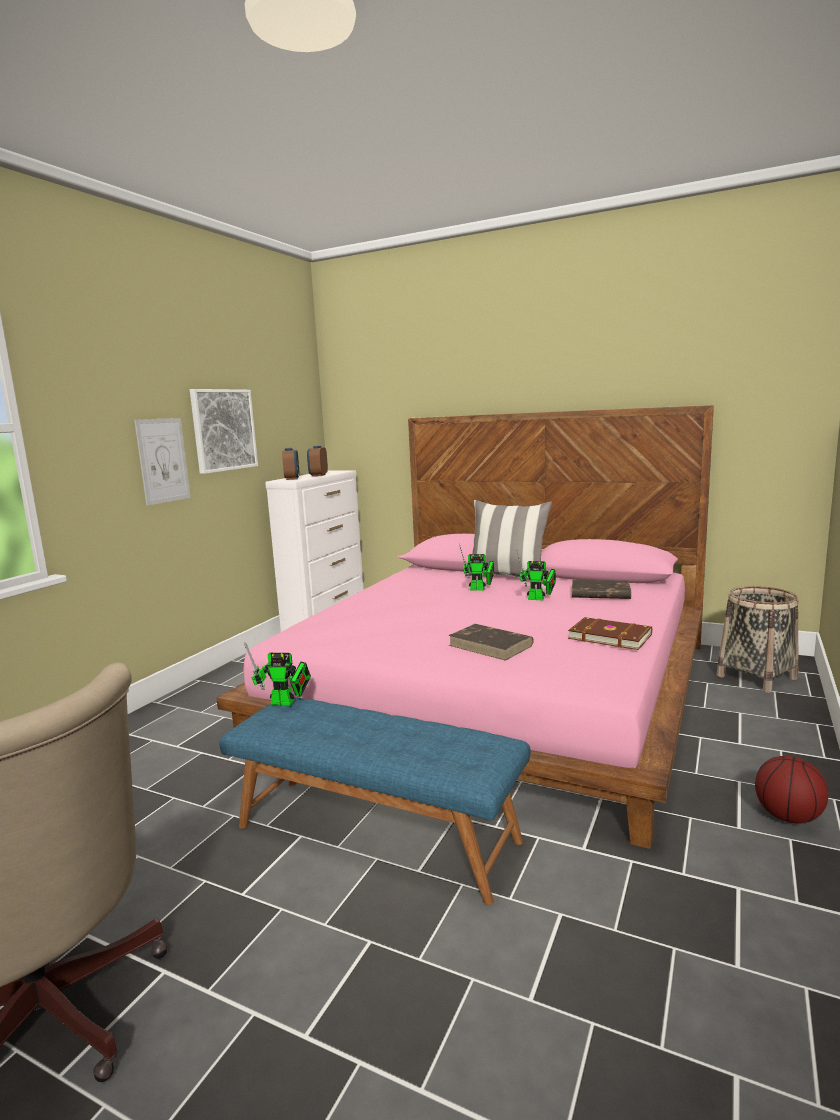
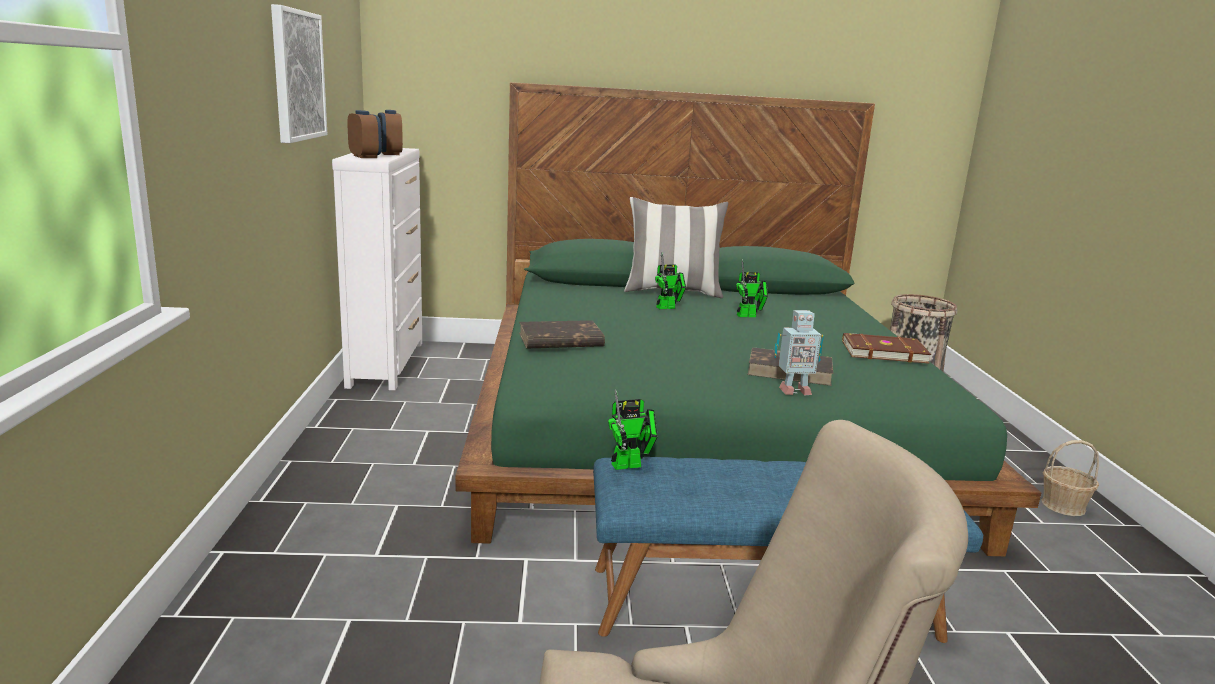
camera: 30 degrees left, 5 degrees up
(163, 460) = (252, 118): picture -> none
(464, 661) = (793, 390): none -> toy robot
(496, 690) = (698, 426): pink bed -> green bed
(599, 593) = (799, 307): brown book -> brown book (560, 340)
(788, 817) = (1063, 506): basketball -> basket

